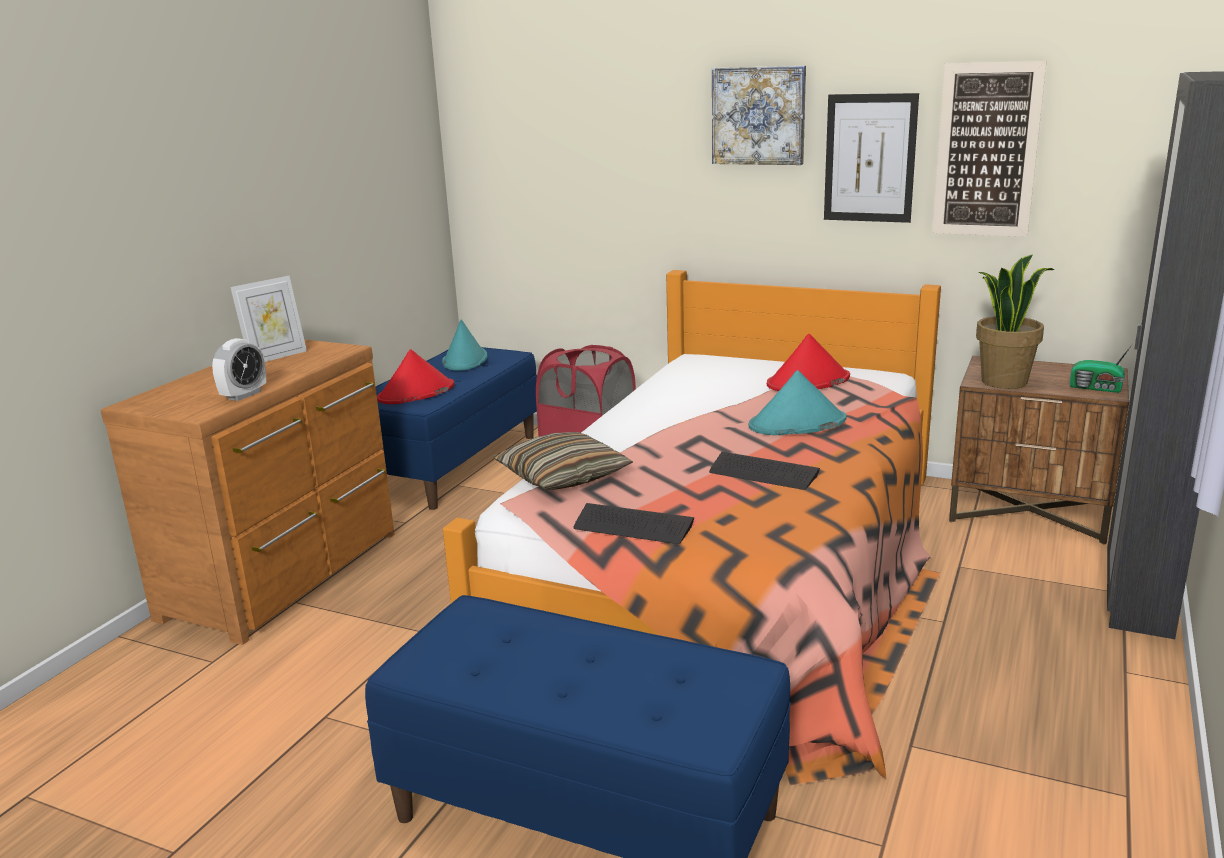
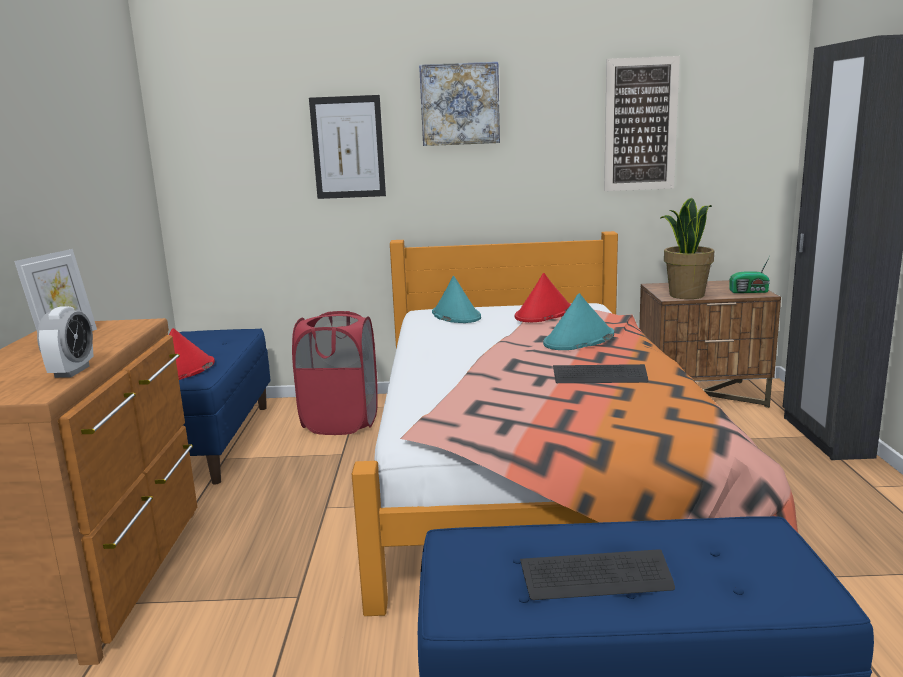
camera: 25 degrees left, 5 degrees down
(465, 360) = (202, 341): turquoise hat -> turquoise hat (455, 315)
(562, 476) = (433, 407): pillow -> none
(633, 526) = (550, 432): keyboard -> keyboard (596, 578)
(869, 158) = (553, 135): picture -> picture (348, 147)

